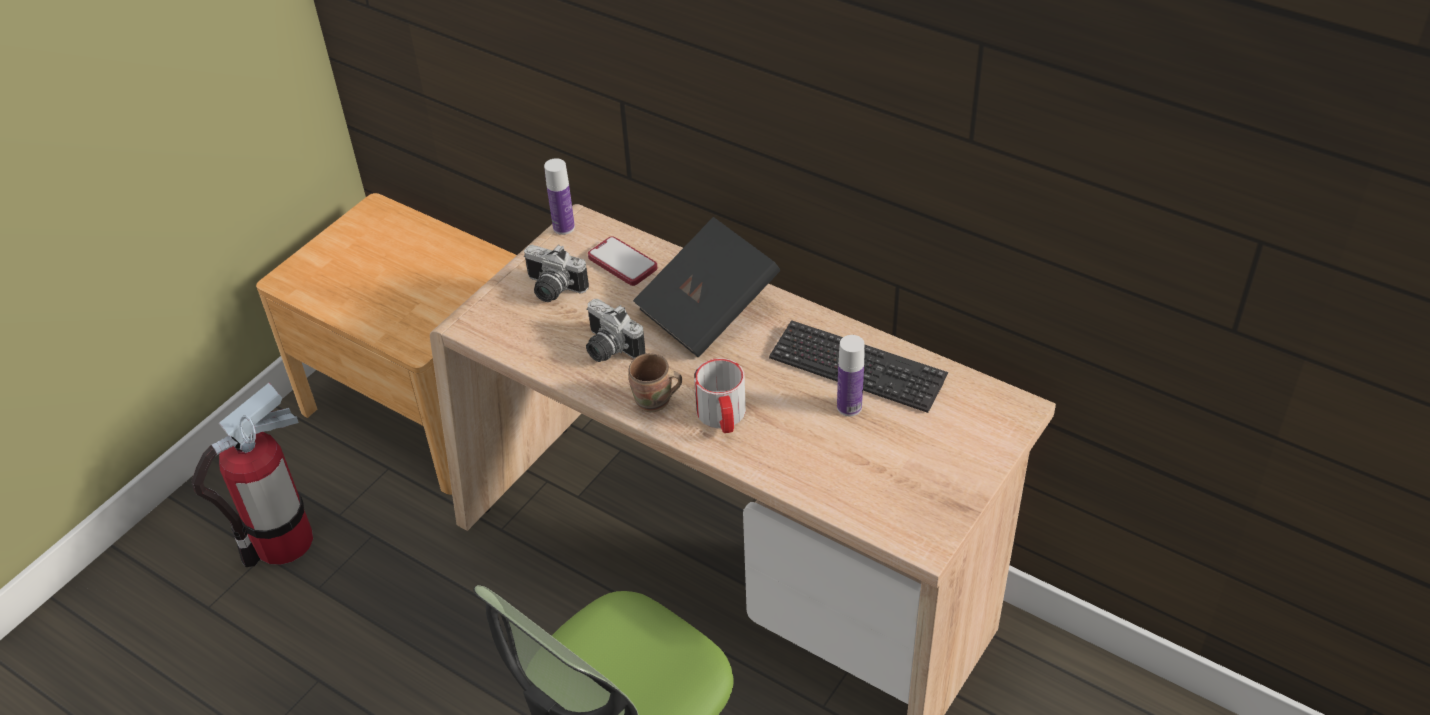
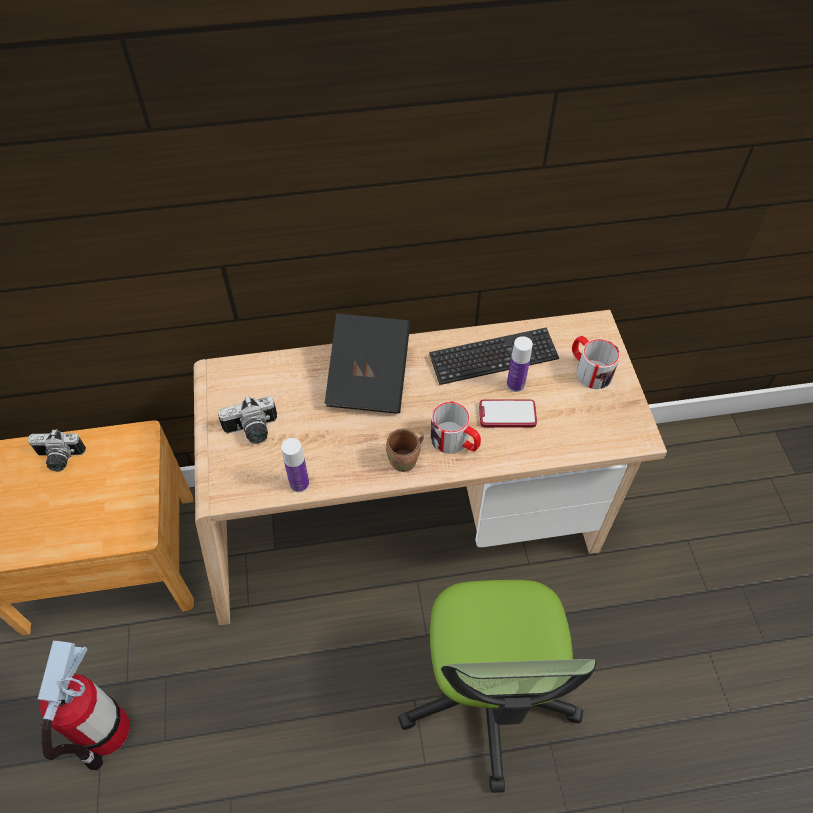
camera: 45 degrees left, 10 degrees up
(563, 227) = (210, 382): bottle -> bottle (299, 483)
(608, 349) = (336, 446): camera -> camera (59, 459)
(622, 263) = (278, 382): phone -> phone (507, 414)
(949, 444) = (589, 370): none -> mug

